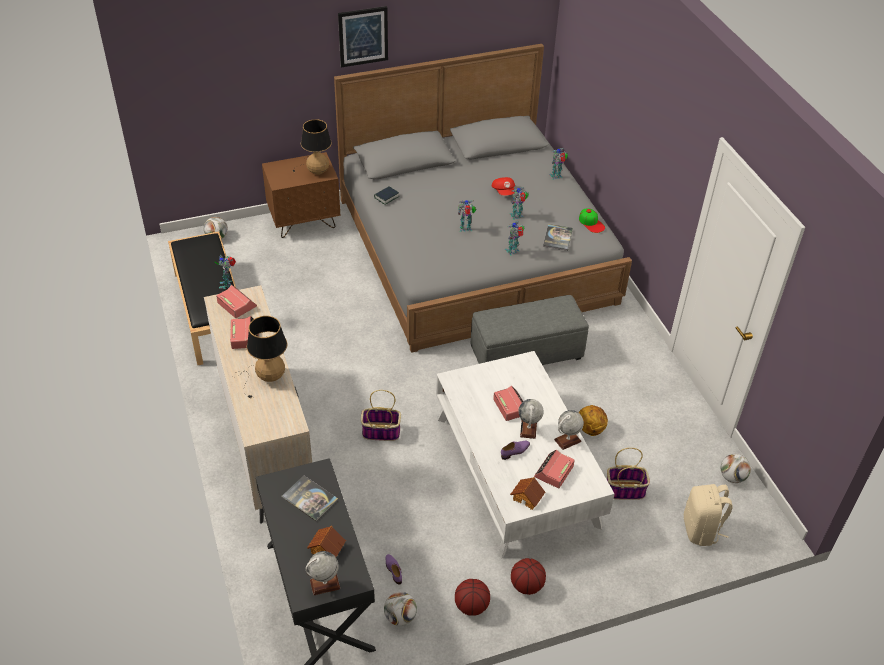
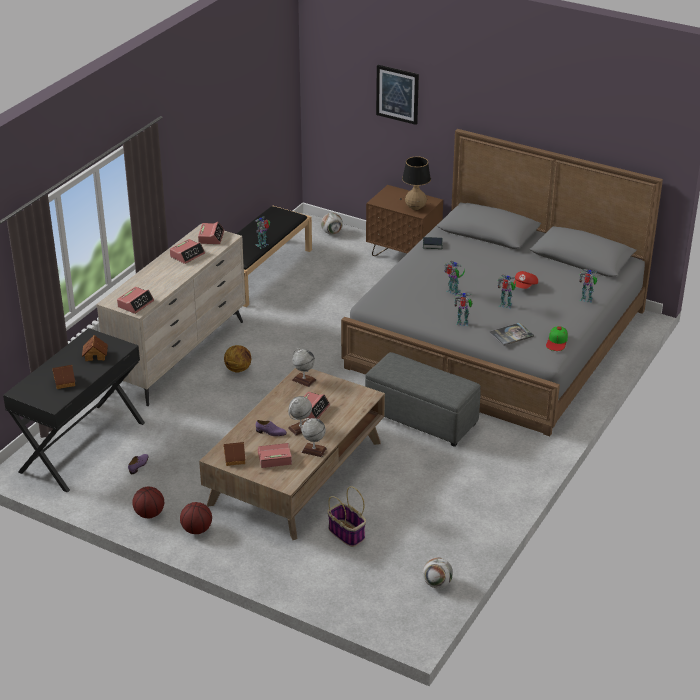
camera: 50 degrees right, 10 degrees down
(266, 377) = (163, 280): table lamp -> none
(281, 419) = (135, 304): none -> alarm clock
(309, 498) = (95, 355): book -> toy house
(324, 584) = (36, 395): globe -> globe (304, 380)
(363, 36) = (488, 101): picture -> picture (397, 94)
(380, 432) = (250, 396): basket -> none
(400, 617) = (104, 488): football -> none
(516, 470) = (296, 472): white coffee table -> brown coffee table
(590, 429) = (386, 487): basketball -> basketball (238, 369)
(701, 530) = (358, 591): beige backpack -> none

